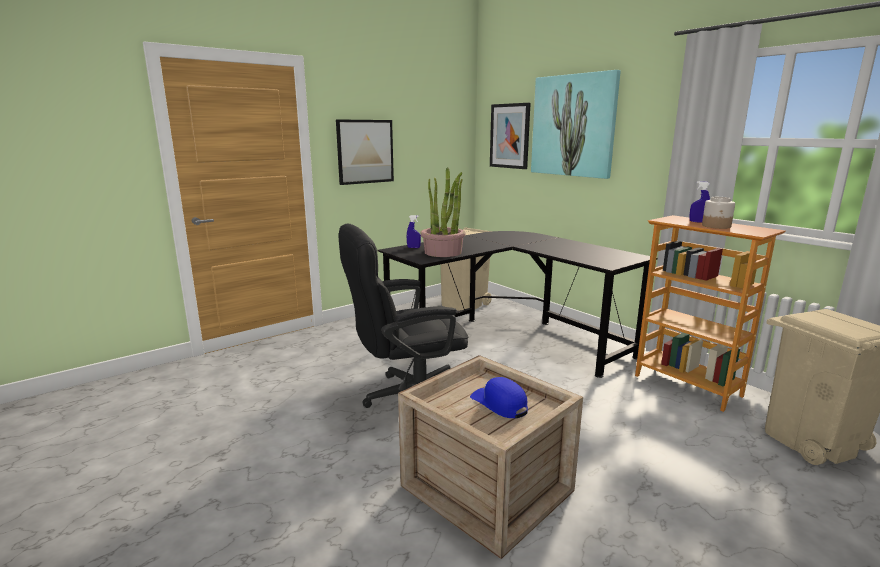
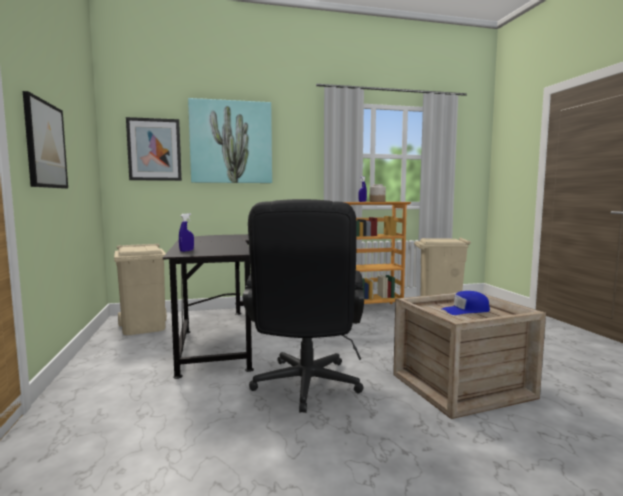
camera: 65 degrees left, 10 degrees down
(443, 252) = (226, 248): potted plant -> none

